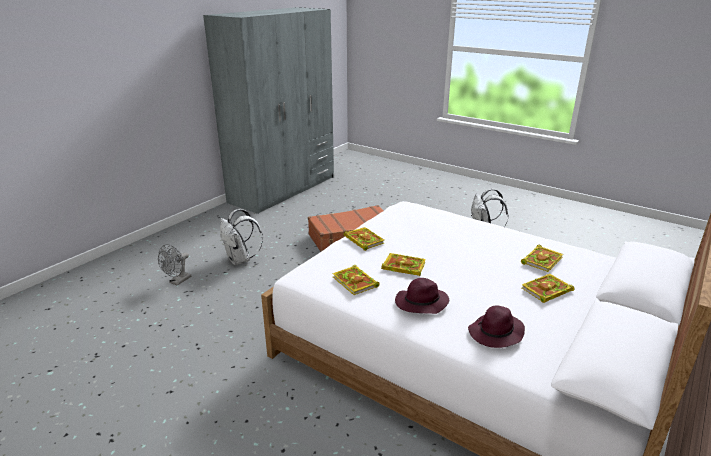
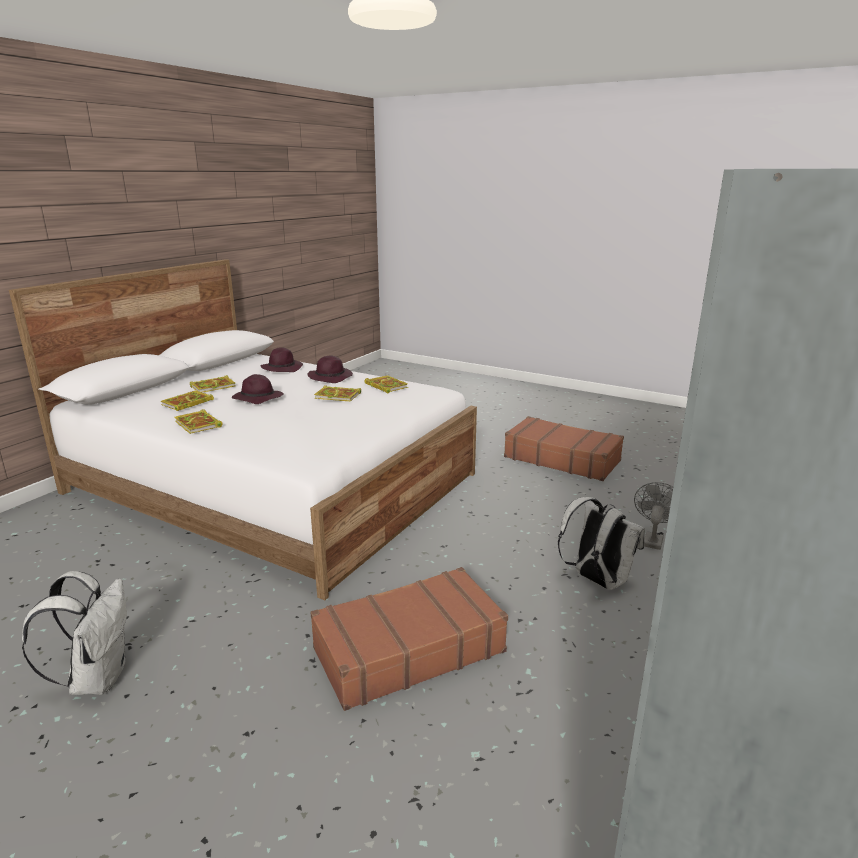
camera: 175 degrees right, 5 degrees down
(157, 377) = (562, 459): none -> brown suitcase
(363, 240) = (379, 414): book -> book (199, 425)
(479, 262) = (257, 399): none -> purple hat

